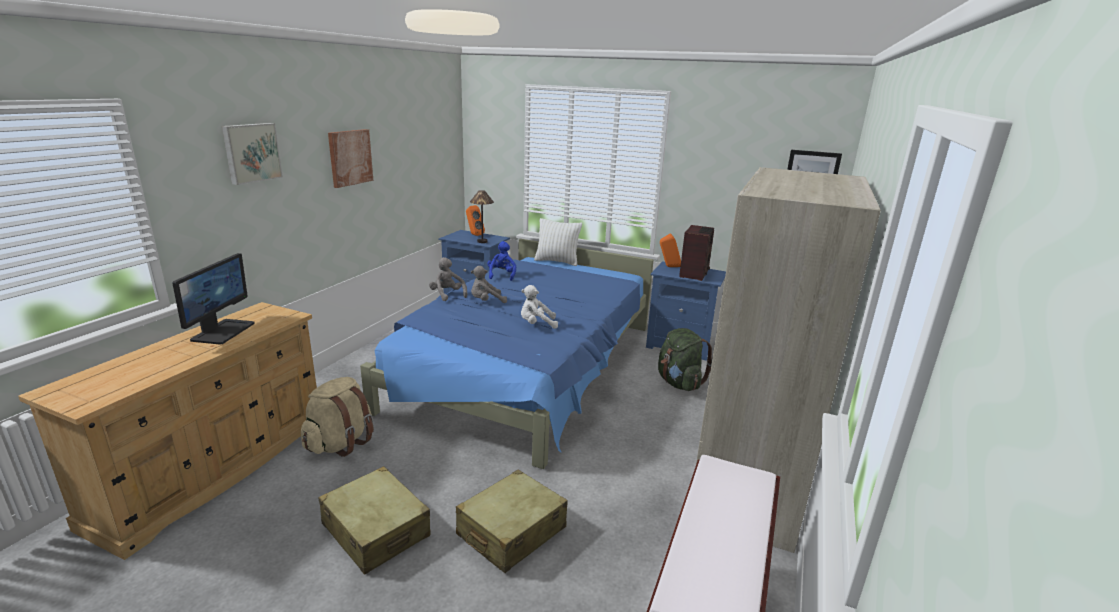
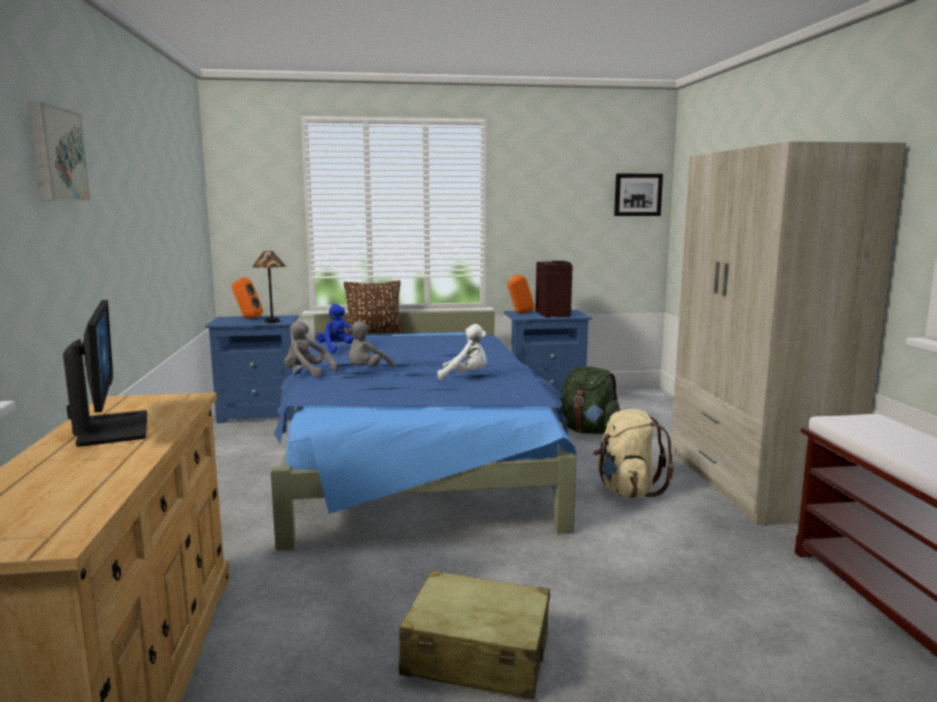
camera: 30 degrees left, 10 degrees down
(340, 443) = (286, 590): beige backpack -> beige backpack (627, 491)
(350, 157) = (134, 190): picture -> none
(511, 532) = (624, 594): beige suitcase -> none
(536, 324) = (466, 376): white plush toy -> white plush toy turned 135 degrees counterclockwise
(557, 261) = (374, 333): white pillow -> brown pillow

